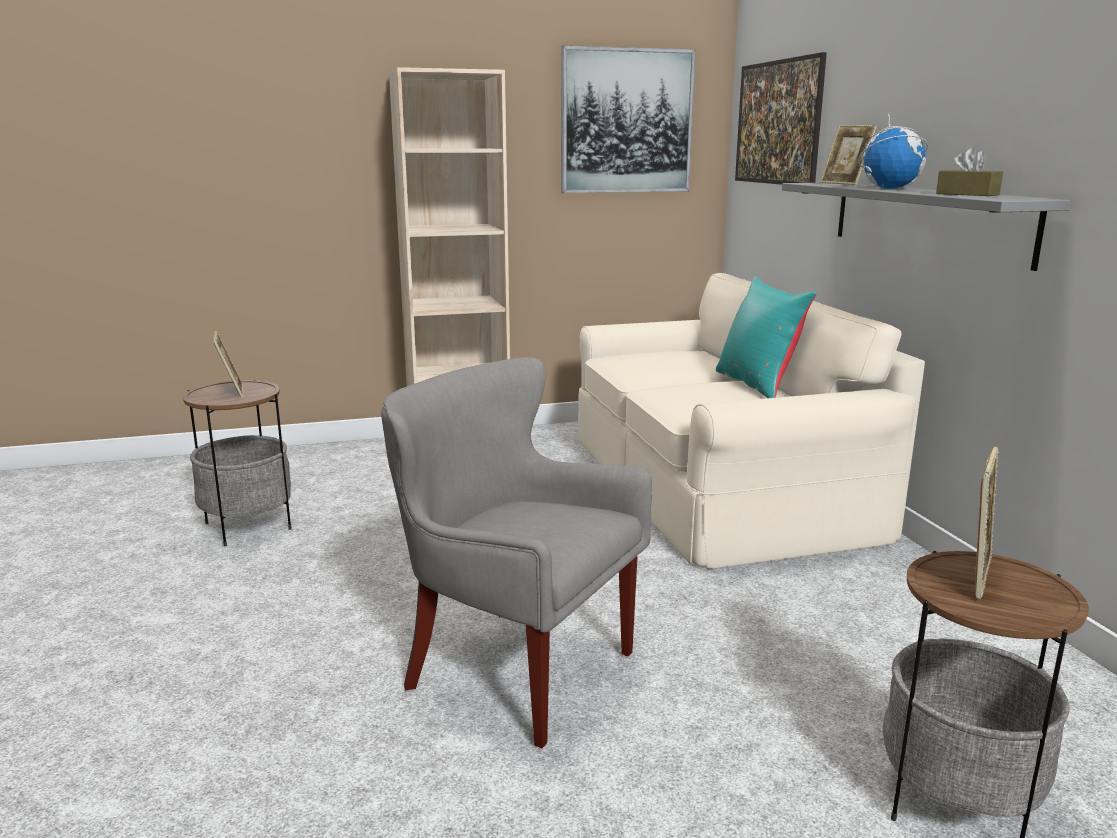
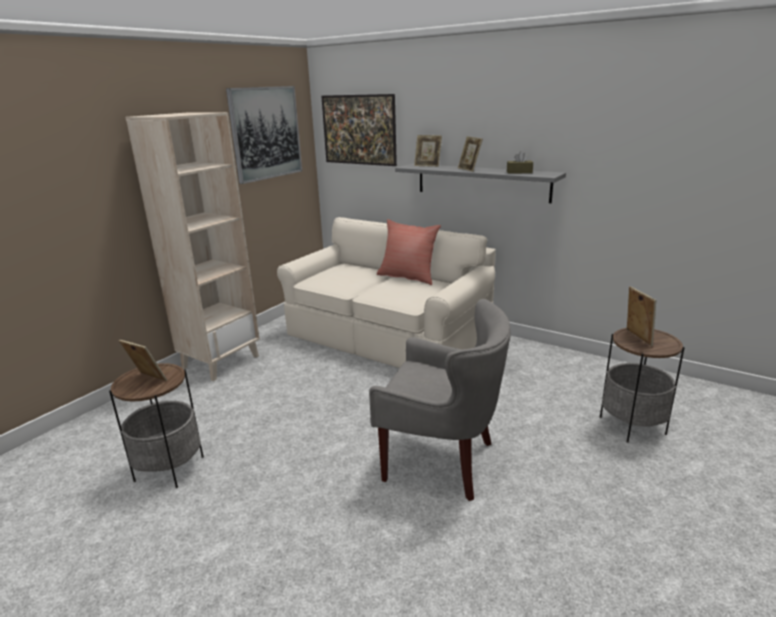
camera: 40 degrees left, 5 degrees up
(515, 668) = (442, 462): grey armchair -> grey armchair turned 150 degrees counterclockwise
(758, 385) = (408, 277): turquoise pillow -> red pillow
(890, 189) = (469, 169): globe -> picture frame

